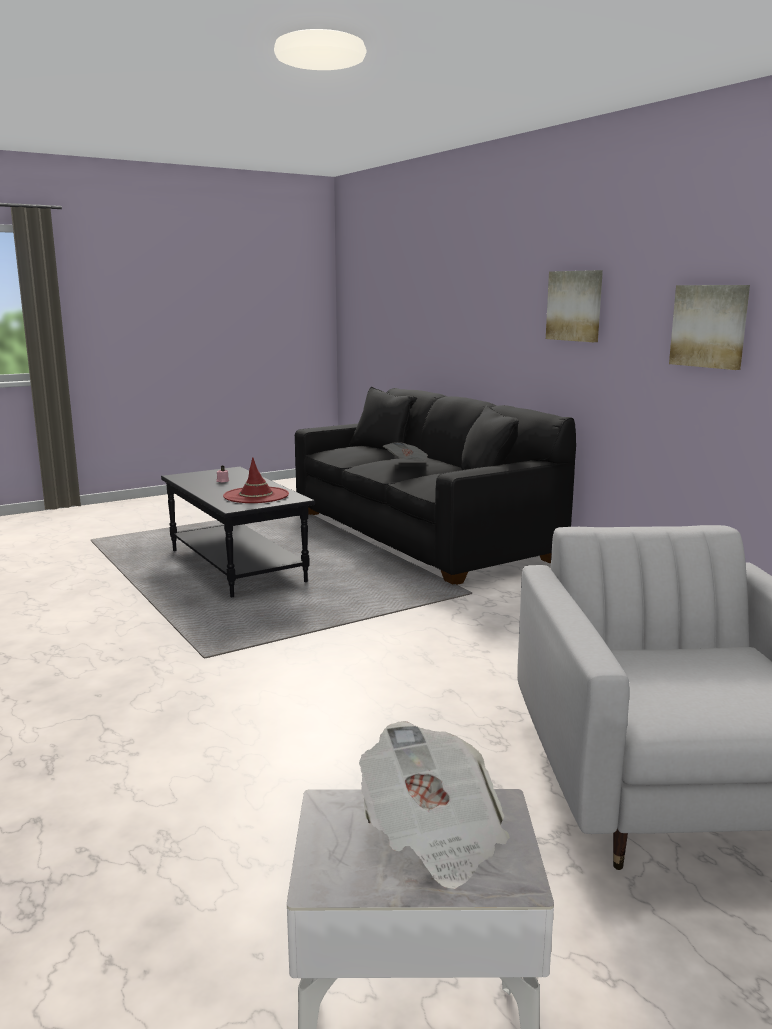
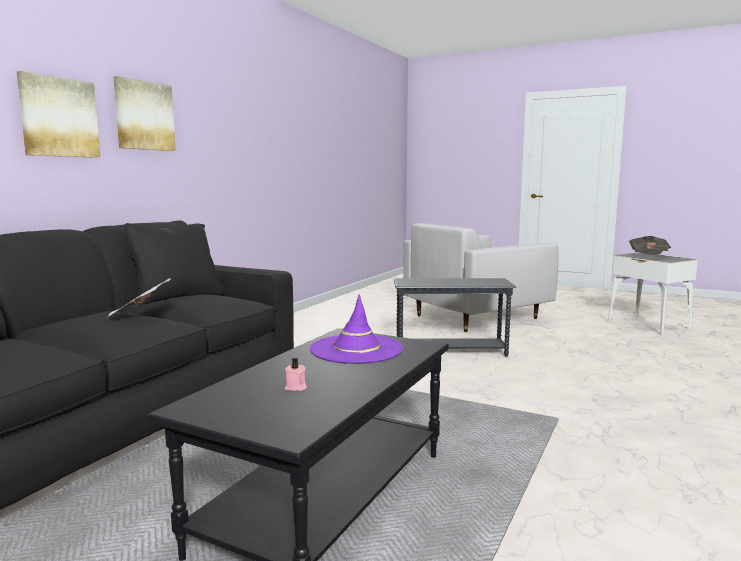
camera: 120 degrees left, 5 degrees down
(256, 495) = (356, 349): red hat -> purple hat
(458, 681) = (450, 351): none -> grey side table
(709, 326) = (246, 139): picture -> picture (59, 117)

